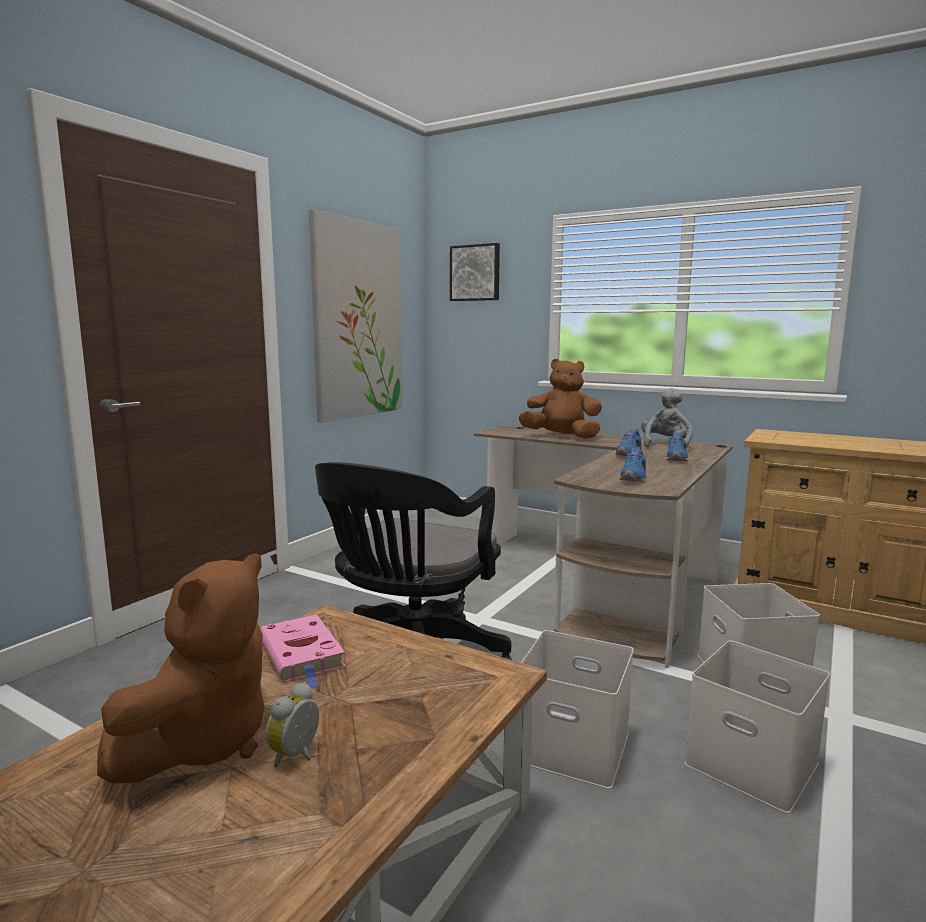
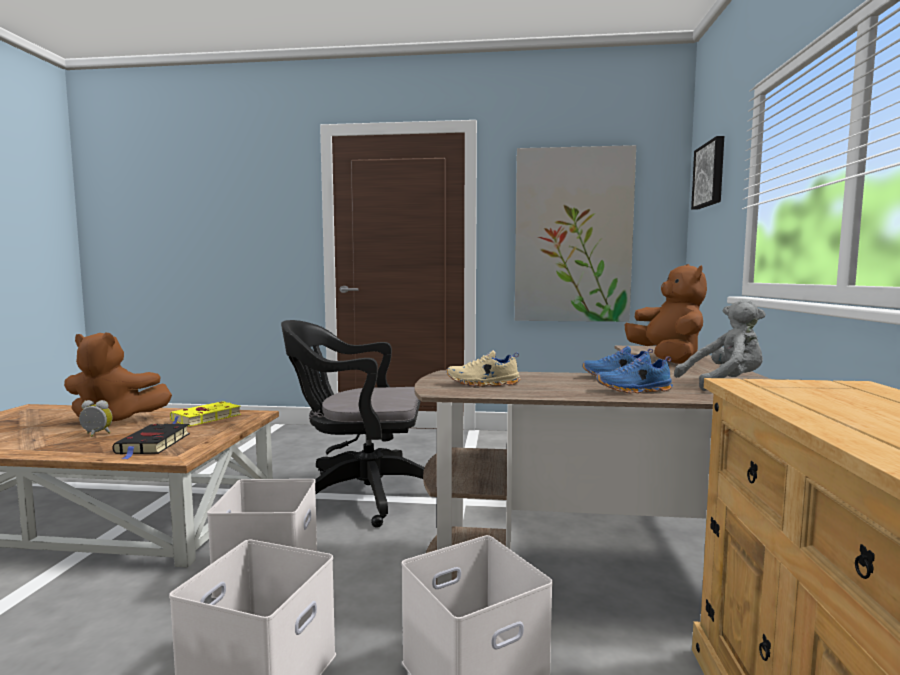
camera: 65 degrees right, 5 degrees down
(302, 655) = (205, 418): pink book -> yellow book
(424, 695) = (153, 444): none -> black book
(634, 478) = (483, 384): blue shoe -> beige shoe

